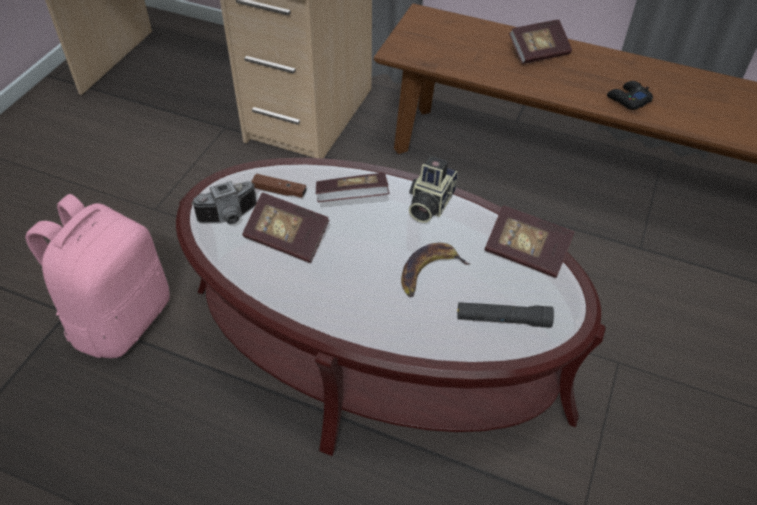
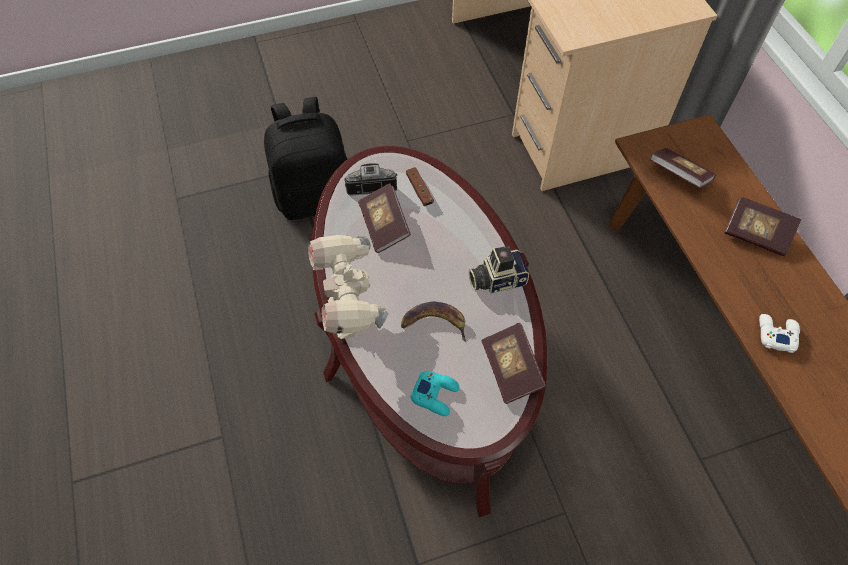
camera: 50 degrees right, 10 degrees up
(120, 319) = (315, 196): pink backpack -> black backpack
(230, 218) = (371, 184): camera -> camera turned 150 degrees clockwise
(352, 199) = (454, 233): book -> book (678, 175)
(357, 326) = (351, 315): none -> toy robot
(503, 320) = (435, 395): black flashlight -> turquoise game controller
(628, 99) = (776, 334): black game controller -> white game controller

